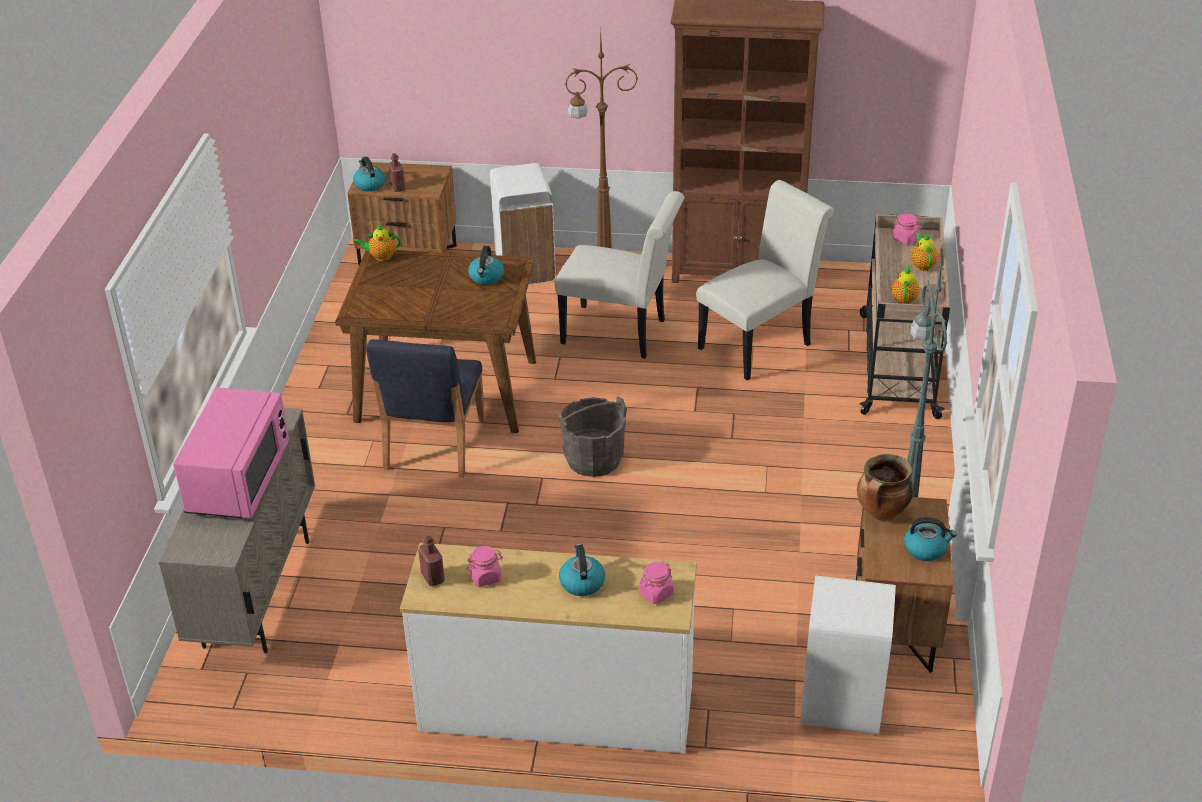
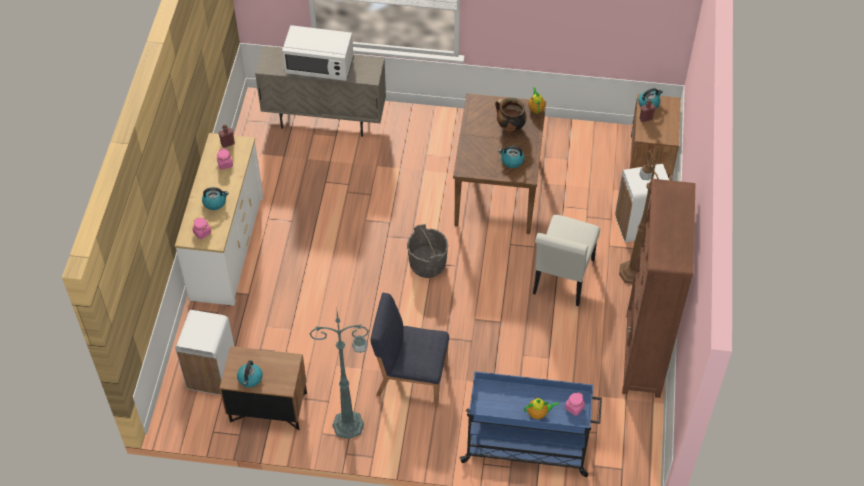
camera: 90 degrees right, 15 degrees up
(238, 480) = (320, 66): pink microwave -> white microwave
(433, 445) = (444, 185): blue chair -> blue chair (411, 376)
(760, 343) = (551, 362): white chair -> none
(882, 513) = (283, 361): cooking pot -> cooking pot (509, 127)
(898, 364) = (528, 446): beige cart -> blue cart
(904, 299) = (494, 396): teapot -> none

